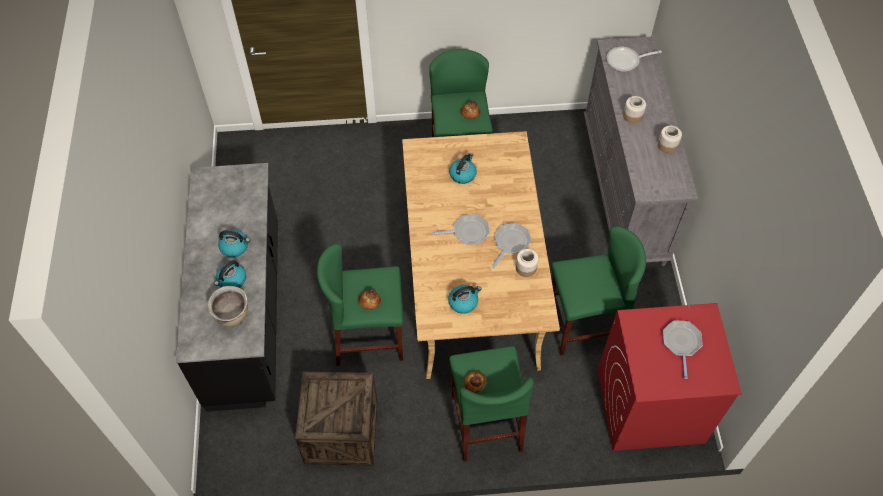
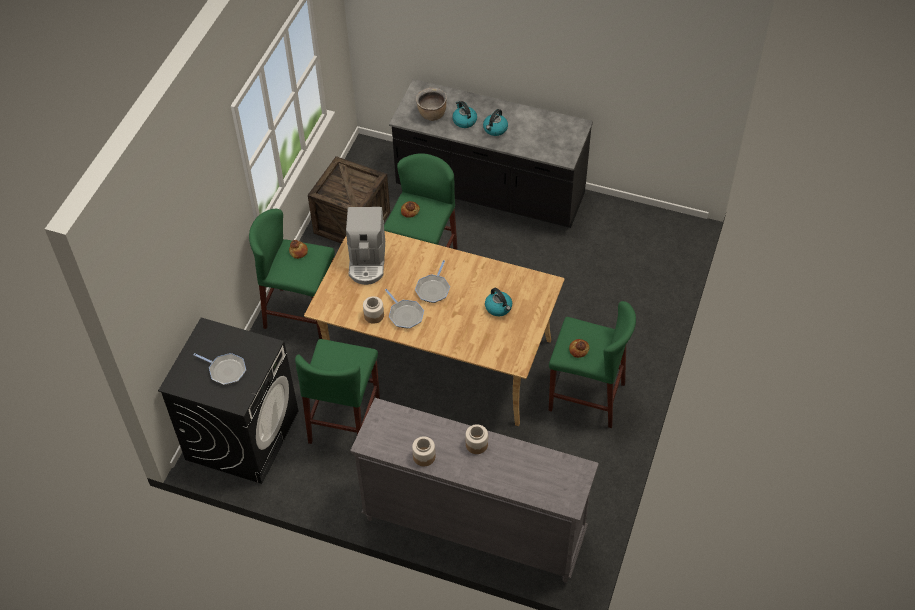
camera: 115 degrees right, 5 degrees down
(463, 302) = (367, 261): kettle -> coffee machine
(626, 61) = (554, 475): frying pan -> none
(649, 405) = (242, 434): red washing machine -> black washing machine

